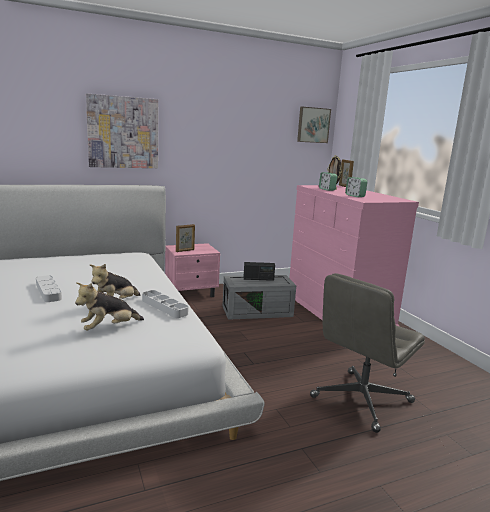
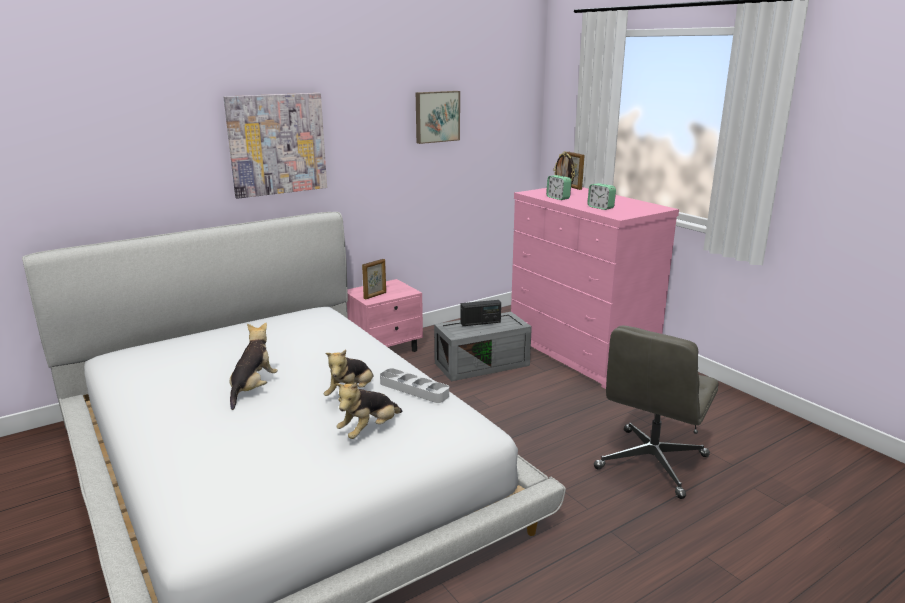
camera: 10 degrees left, 5 degrees up
(48, 291) = (253, 389): grey tray -> plush toy
(313, 125) = (517, 103): picture -> picture (436, 116)

